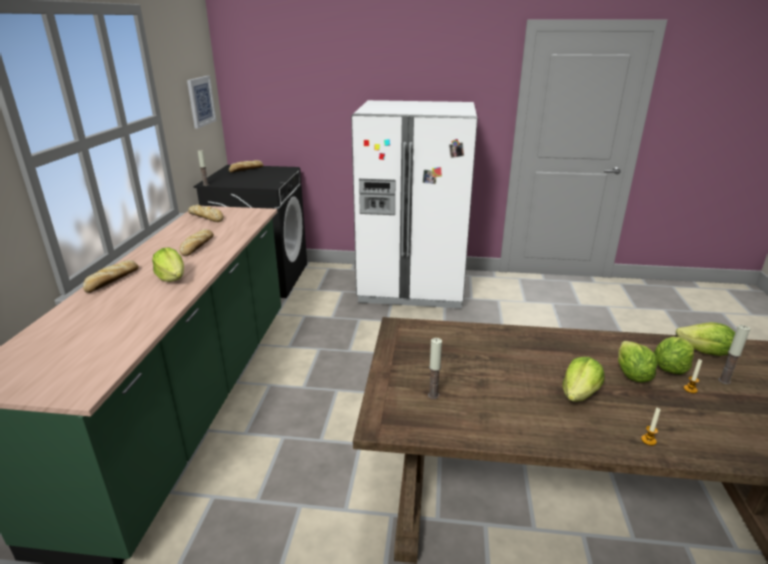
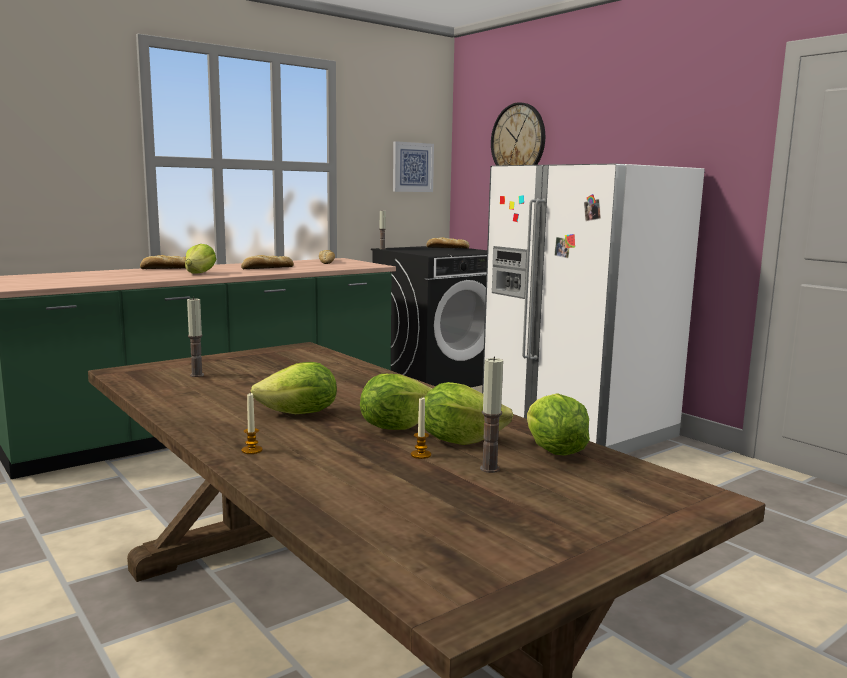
camera: 45 degrees right, 15 degrees down
(299, 73) = (518, 140): none -> wall clock

